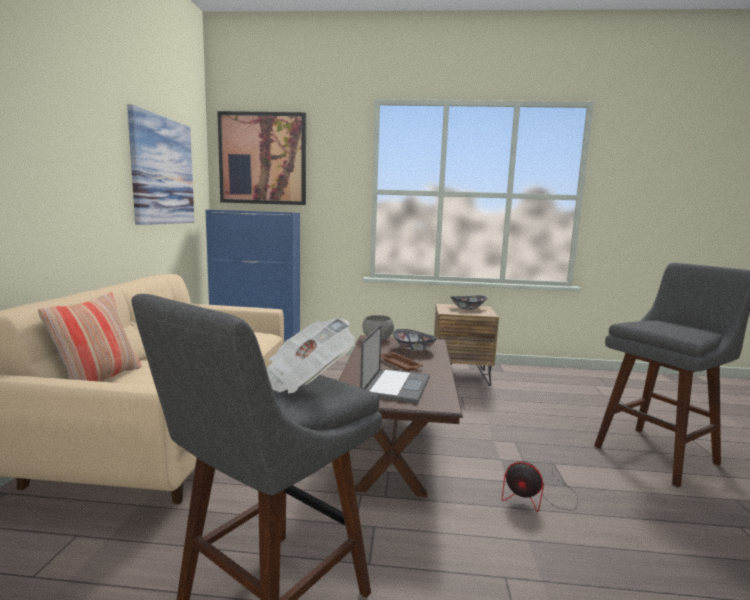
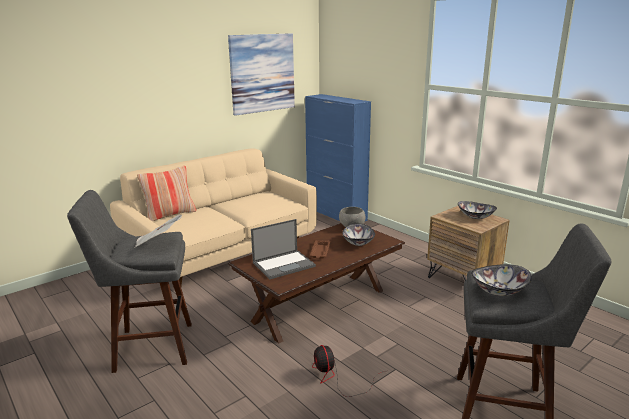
camera: 45 degrees right, 10 degrees up
(263, 159) = (350, 52): picture -> none
(673, 328) = (499, 291): none -> bowl

